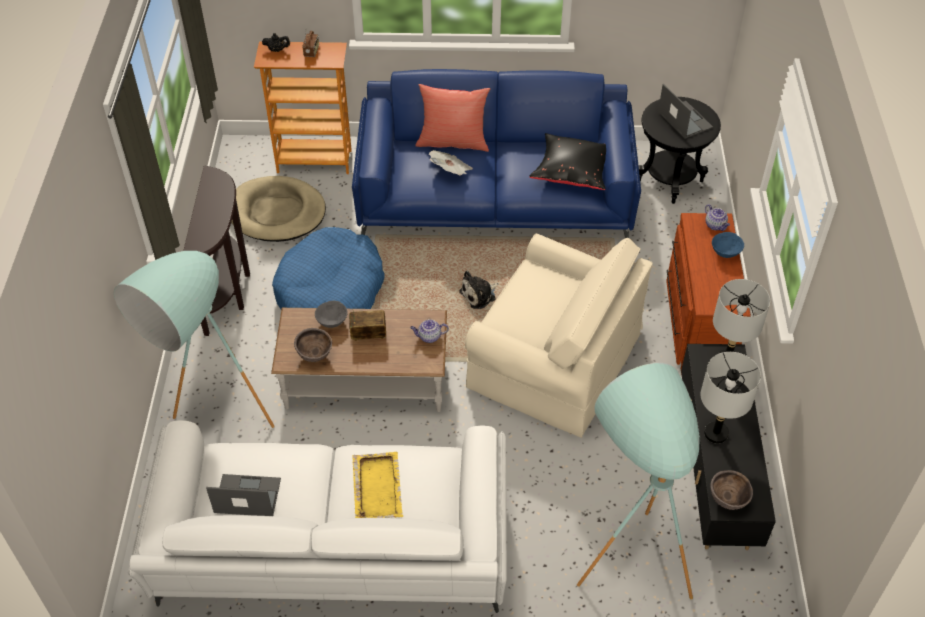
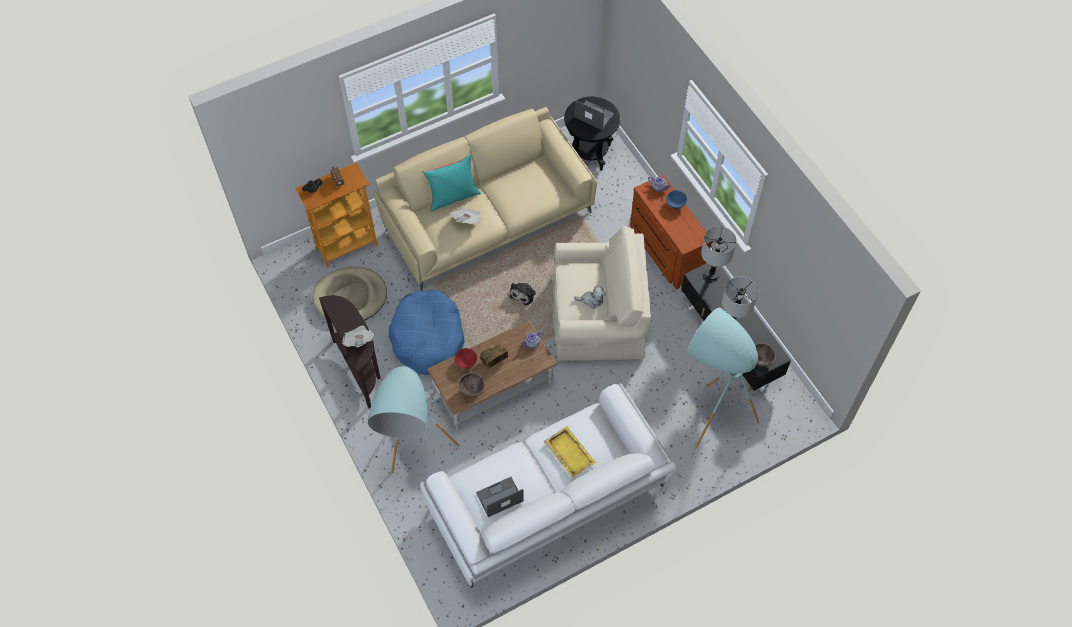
camera: 30 degrees left, 10 degrees up
(209, 227) = (359, 340): none -> newspaper
(332, 322) = (466, 363): grey bowl -> red bowl
(453, 142) = (452, 197): red pillow -> turquoise pillow
(495, 198) = (487, 218): blue sofa -> beige sofa
(537, 318) = (591, 300): none -> plush toy
(572, 172) = (543, 185): black pillow -> none

